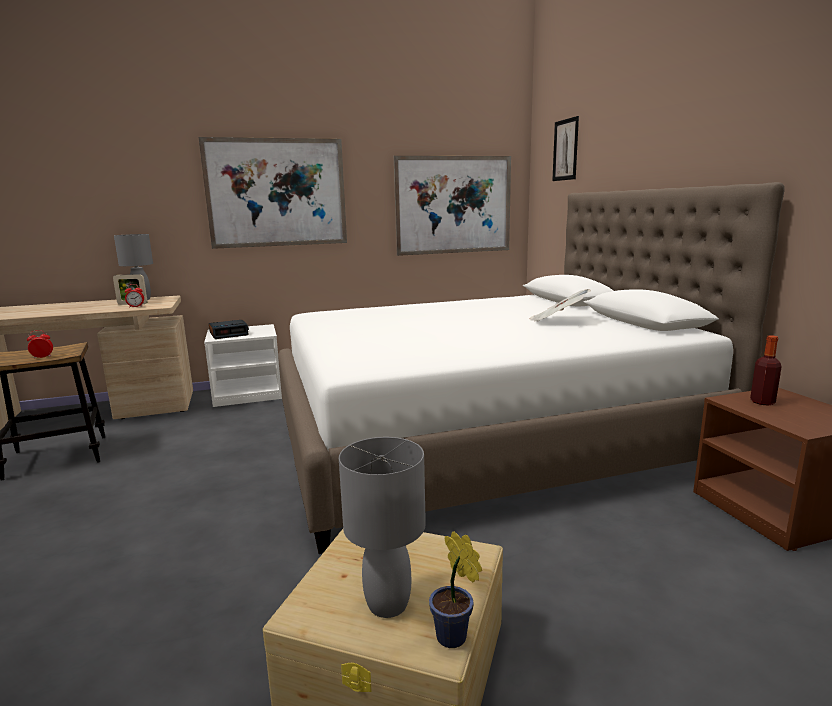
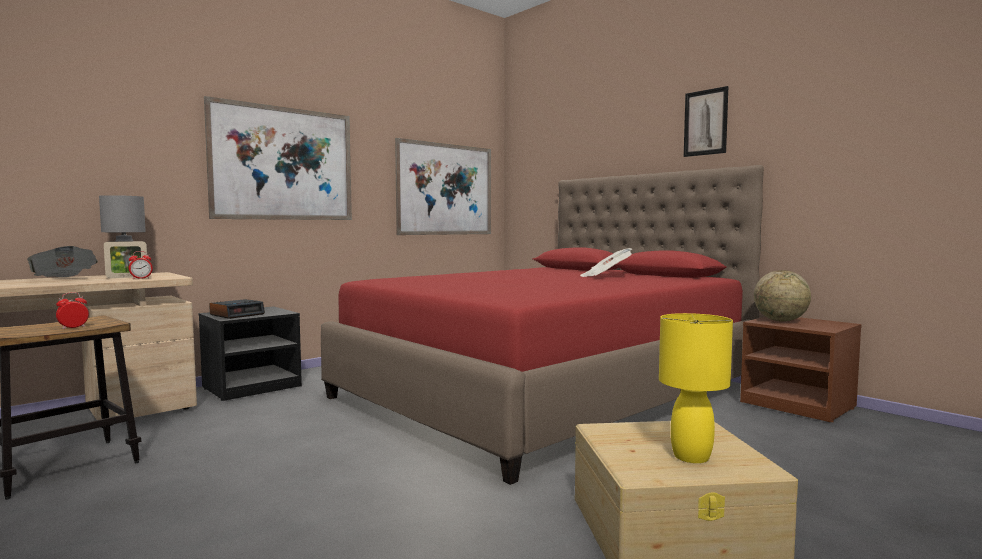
camera: 25 degrees left, 10 degrees down
(91, 304) = (64, 279): none -> newspaper
(248, 394) = (252, 387): white nightstand -> black nightstand
(387, 604) = (690, 457): grey table lamp -> yellow table lamp
(454, 639) = (764, 462): potted plant -> none
(483, 438) = (546, 392): white bed -> red bed
(565, 150) = (548, 145): picture -> picture (705, 122)
(762, 402) = (780, 321): bottle -> globe

